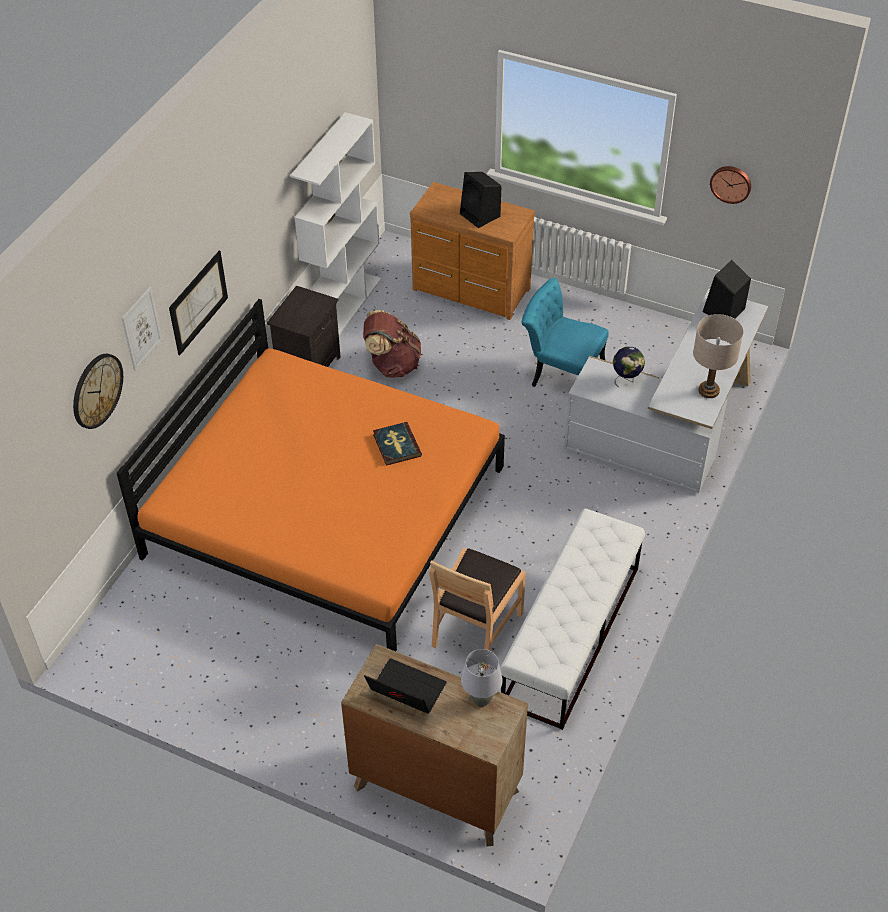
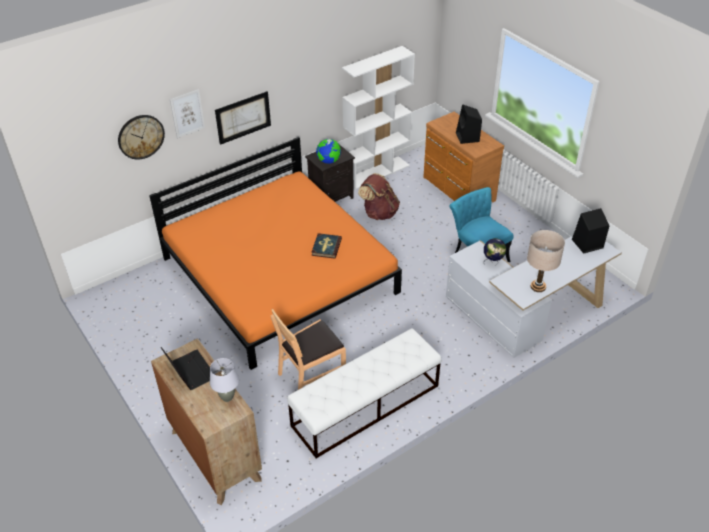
camera: 30 degrees right, 5 degrees down
(307, 318) = (329, 161): none -> globe
(731, 183) = (623, 157): wall clock -> none

